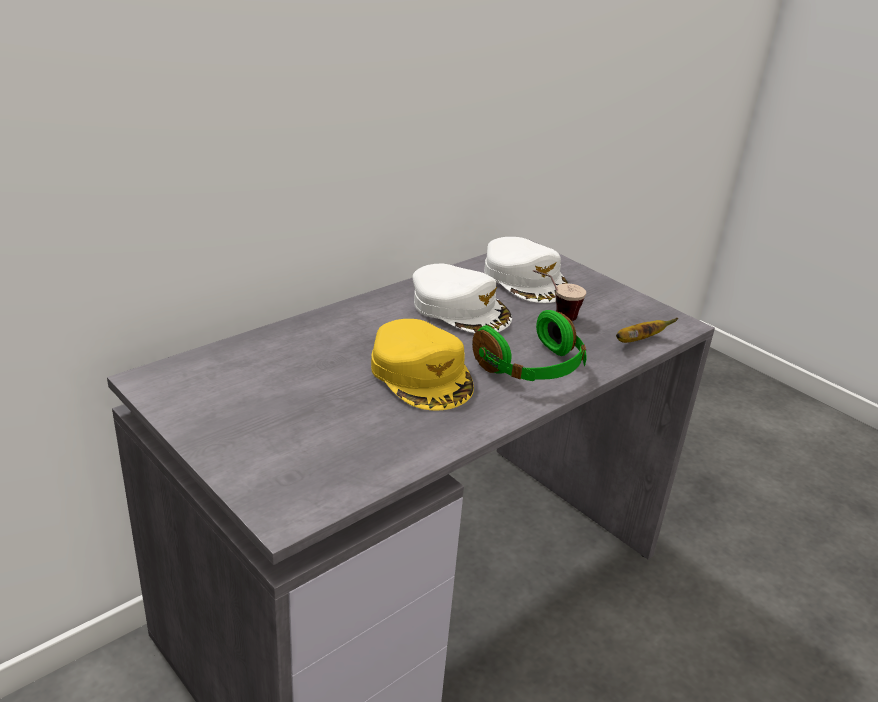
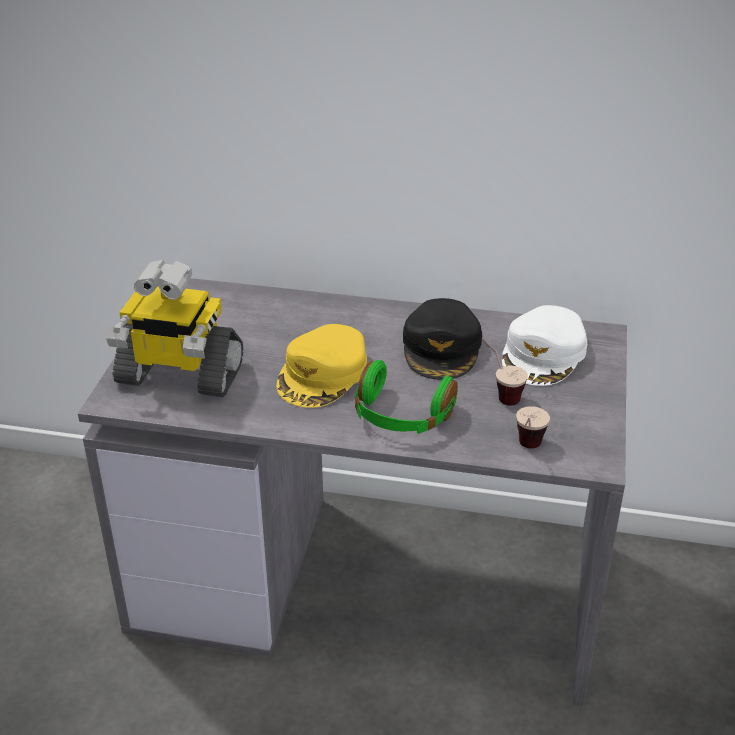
camera: 55 degrees right, 5 degrees up
(304, 451) = (178, 375): none -> toy robot
(460, 308) = (442, 348): white cap -> black cap
(638, 340) = (527, 450): banana -> cup

